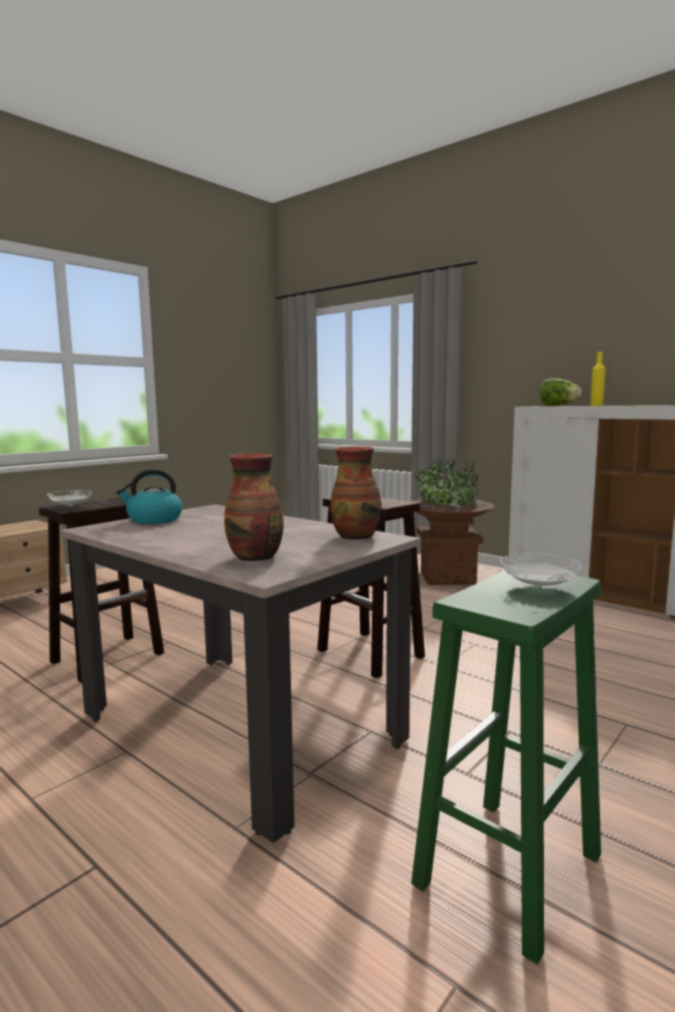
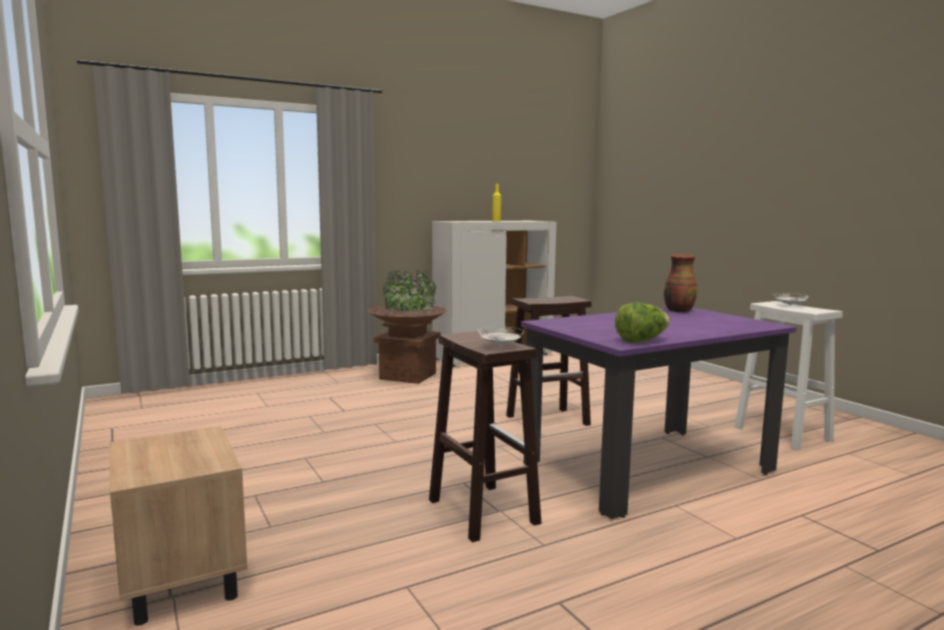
camera: 70 degrees left, 0 degrees up
(154, 520) = (592, 332): kettle -> none
(239, 727) = (648, 468): beige dining table -> purple dining table
(256, 557) = (731, 323): vase -> none
(508, 872) = (784, 434): green stool -> white stool
(558, 405) = (473, 221): lettuce -> lettuce (641, 341)

